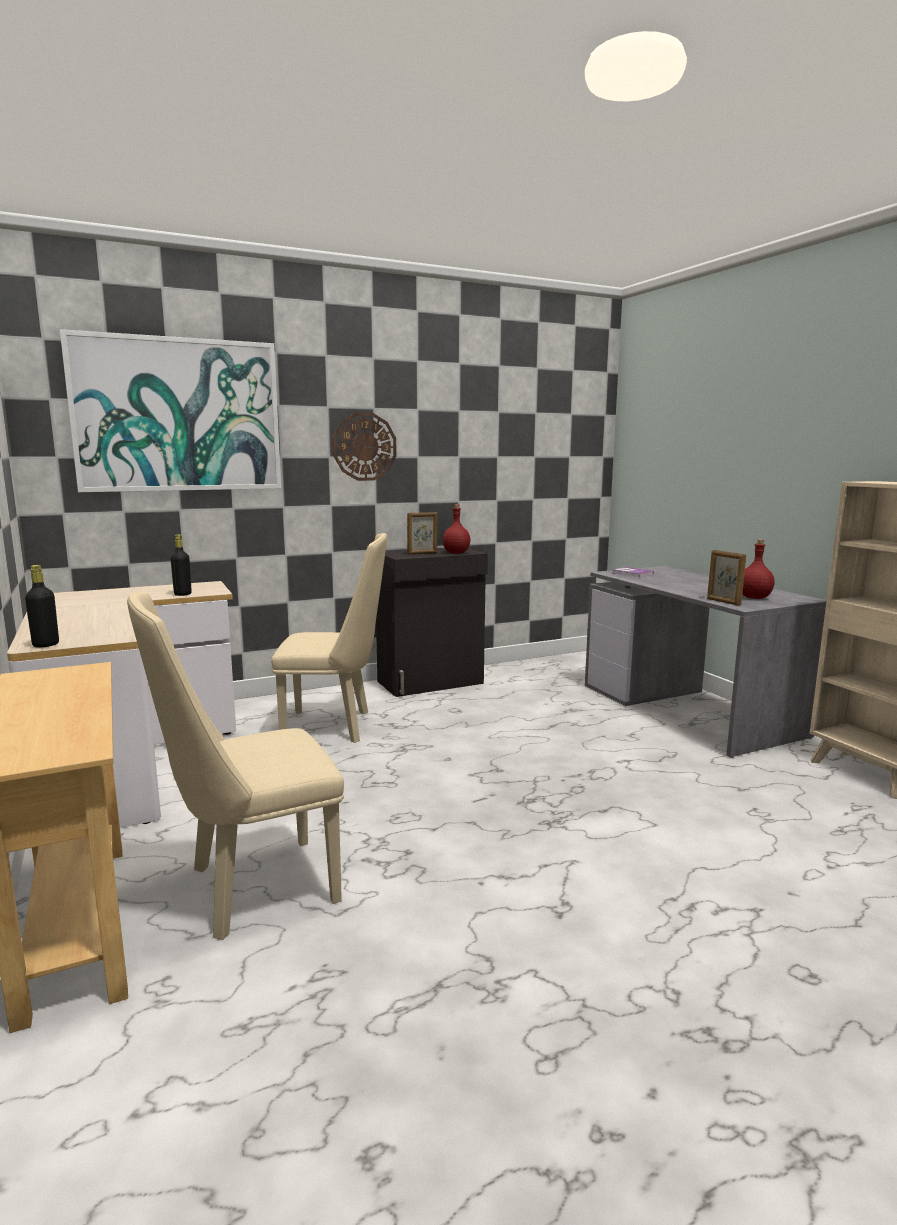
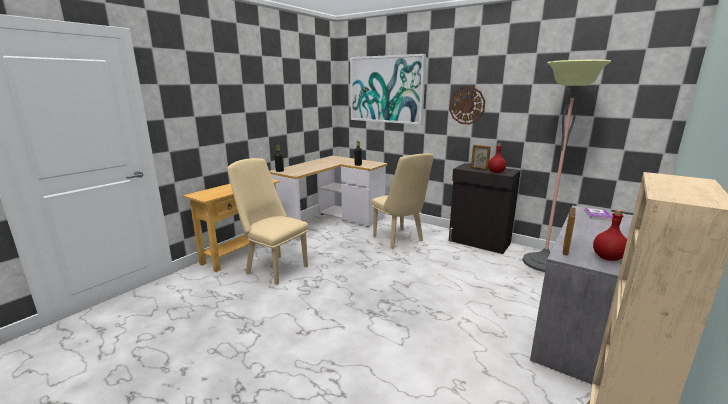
camera: 60 degrees right, 5 degrees up
(534, 674) = (543, 263): none -> floor lamp

